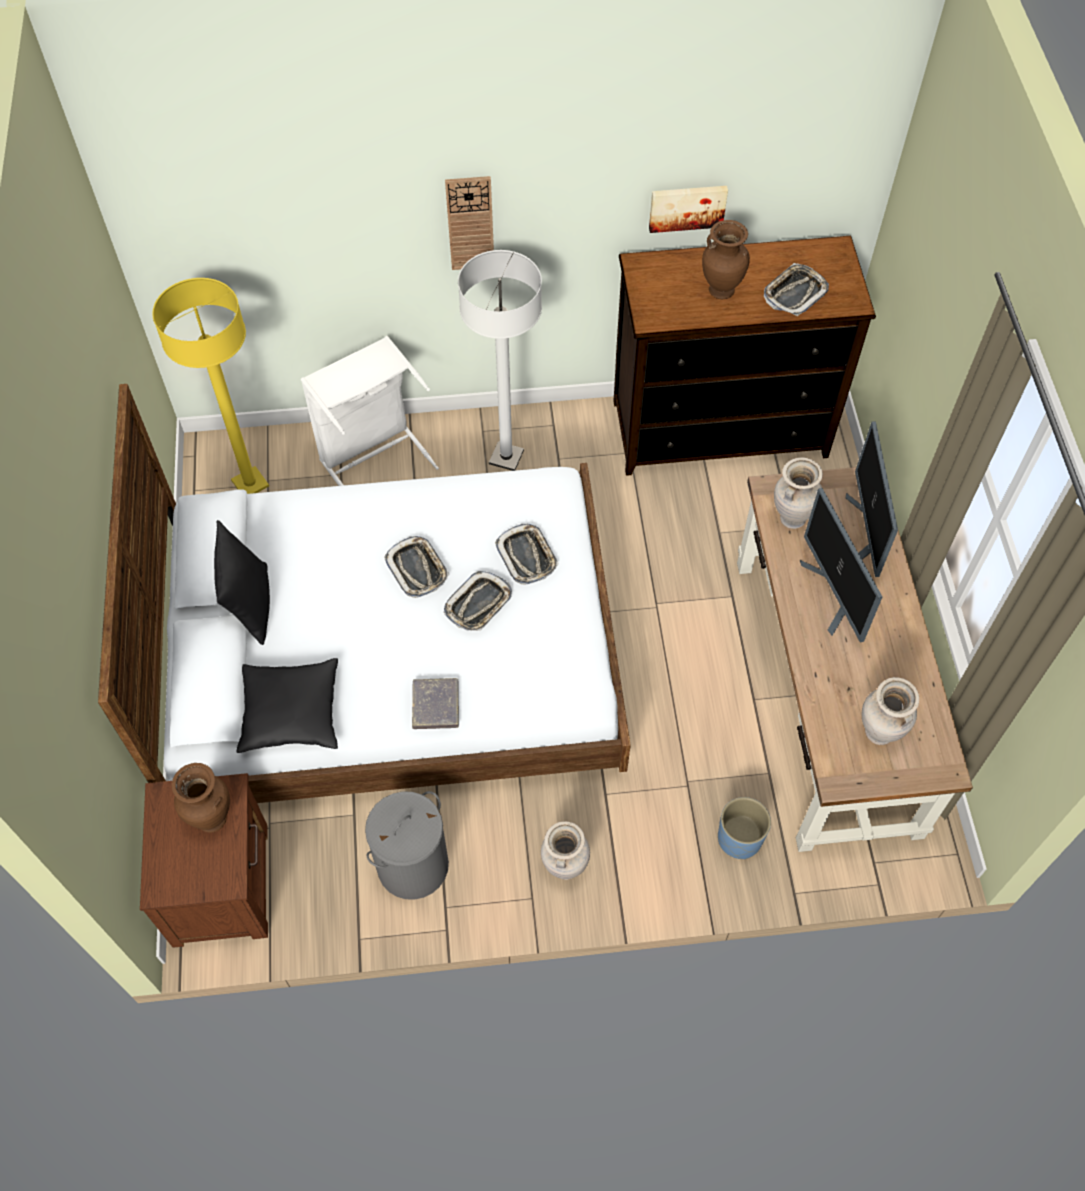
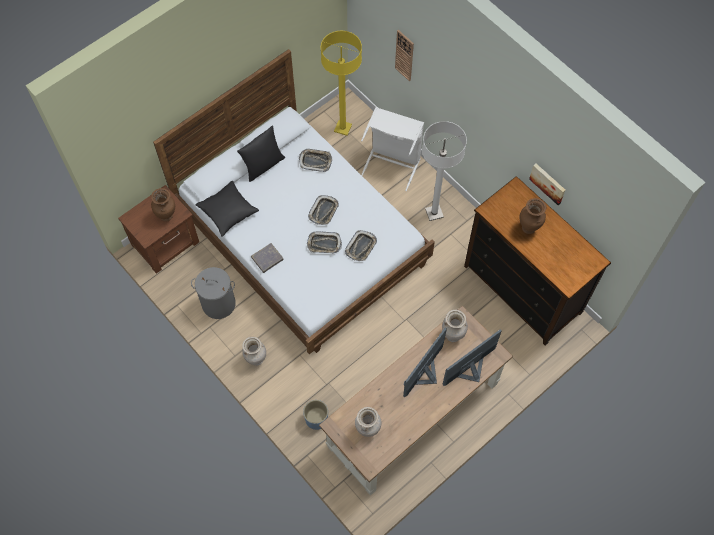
camera: 55 degrees right, 5 degrees up
(470, 223) = (465, 108): wall clock -> wall clock (404, 55)
(794, 293) = (553, 258): tray -> tray (315, 161)

